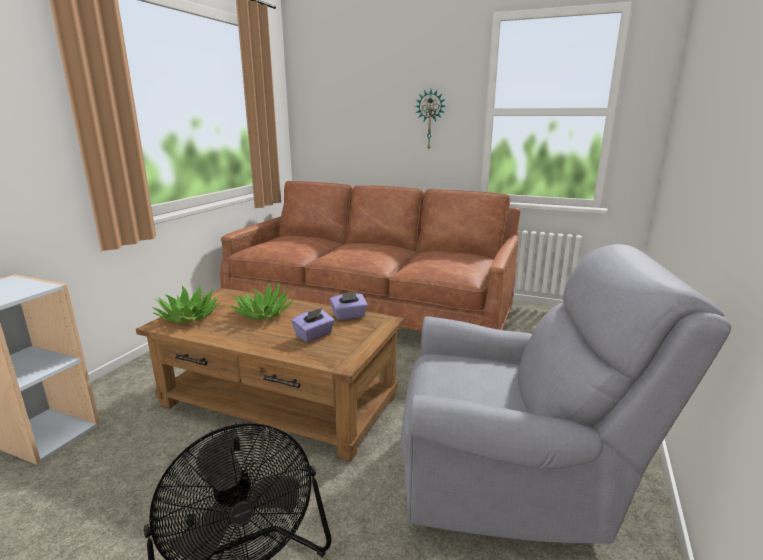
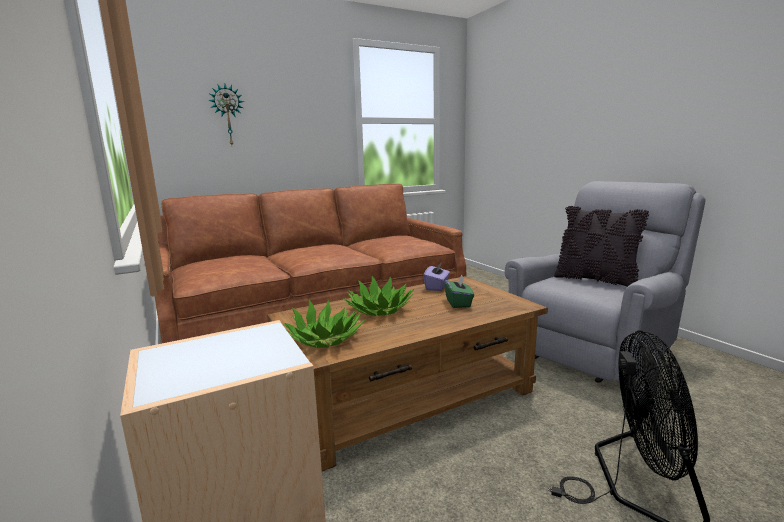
camera: 50 degrees left, 5 degrees down
(314, 335) = (458, 303): purple tissue box -> green tissue box
(430, 120) = (308, 127): wall clock -> wall clock (228, 115)
(510, 386) = (595, 280): none -> black pillow

